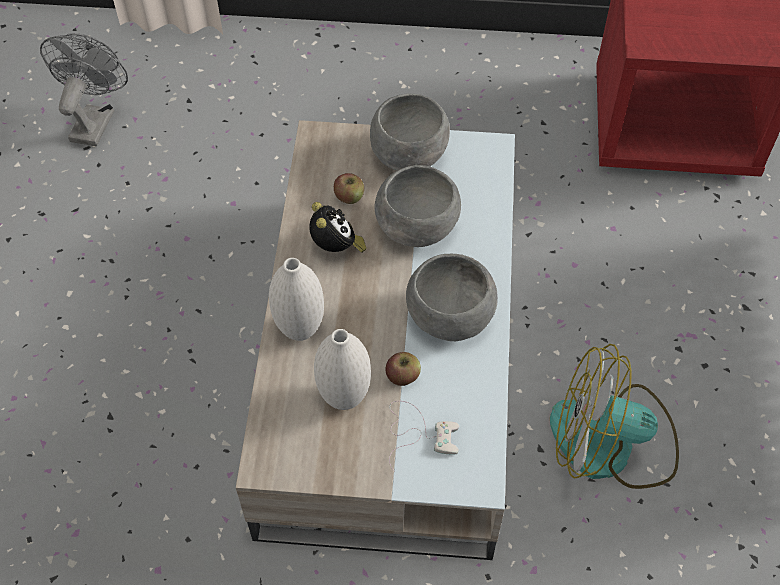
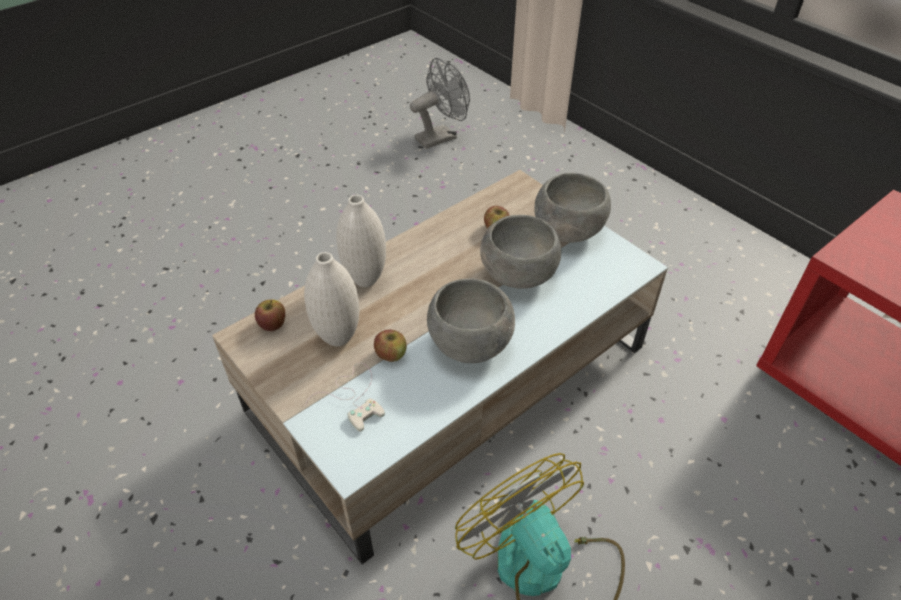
camera: 45 degrees right, 10 degrees down
(275, 433) = (272, 324): none -> apple
(336, 248) = (449, 250): alarm clock -> none

